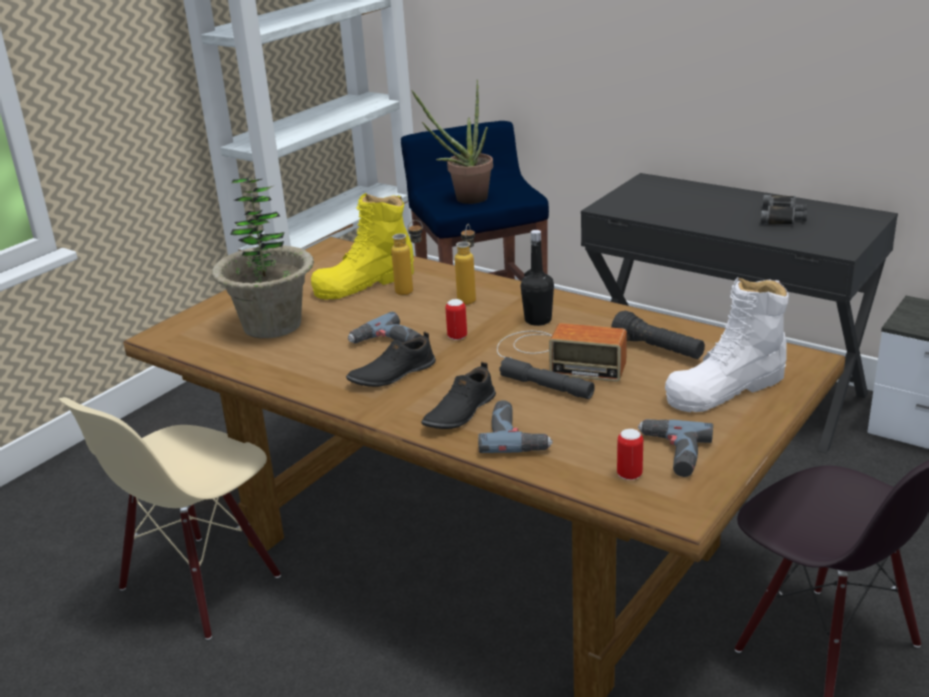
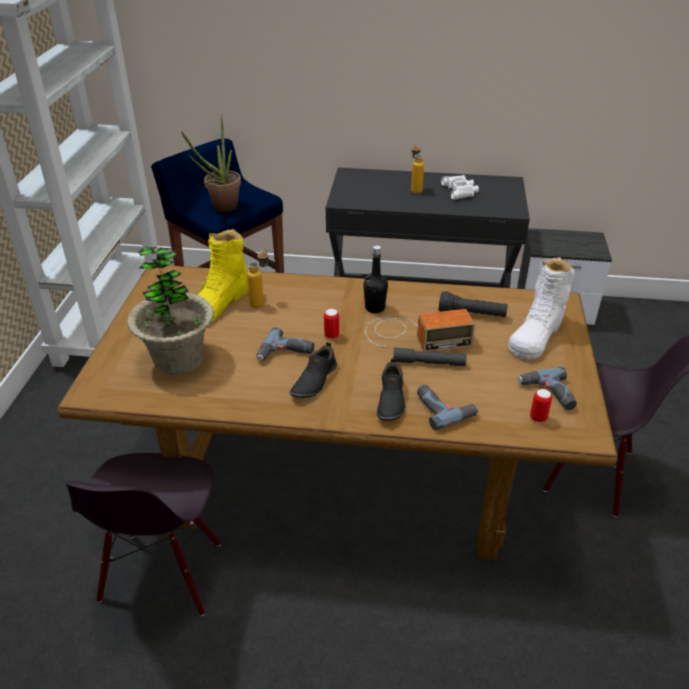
camera: 30 degrees left, 10 degrees up
(200, 584) = (163, 573): beige chair -> black chair
(468, 298) = (309, 299): bottle -> bottle (415, 189)
(782, 216) = (460, 191): black binoculars -> white binoculars

